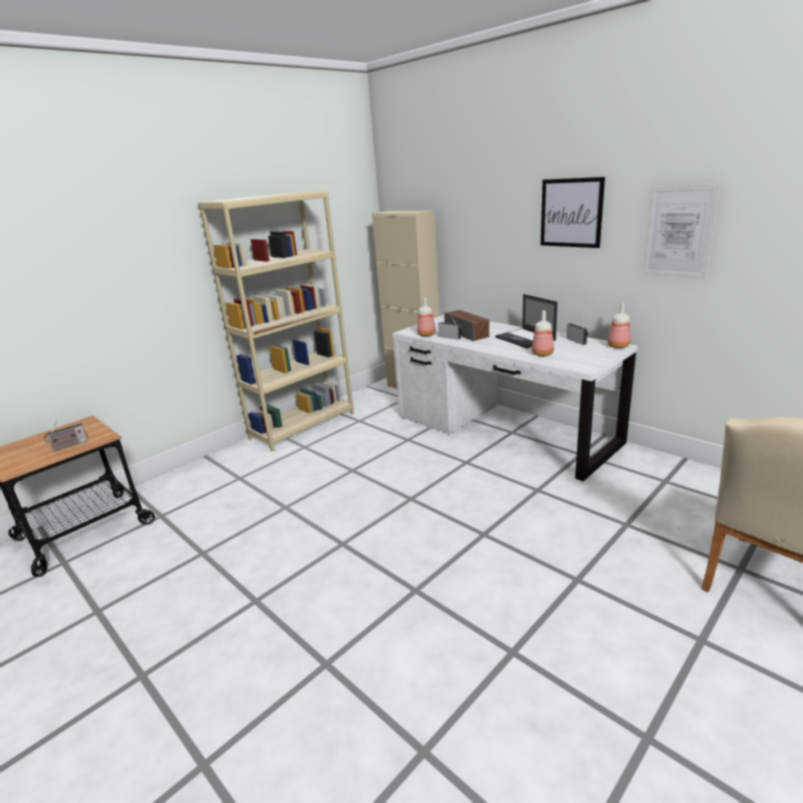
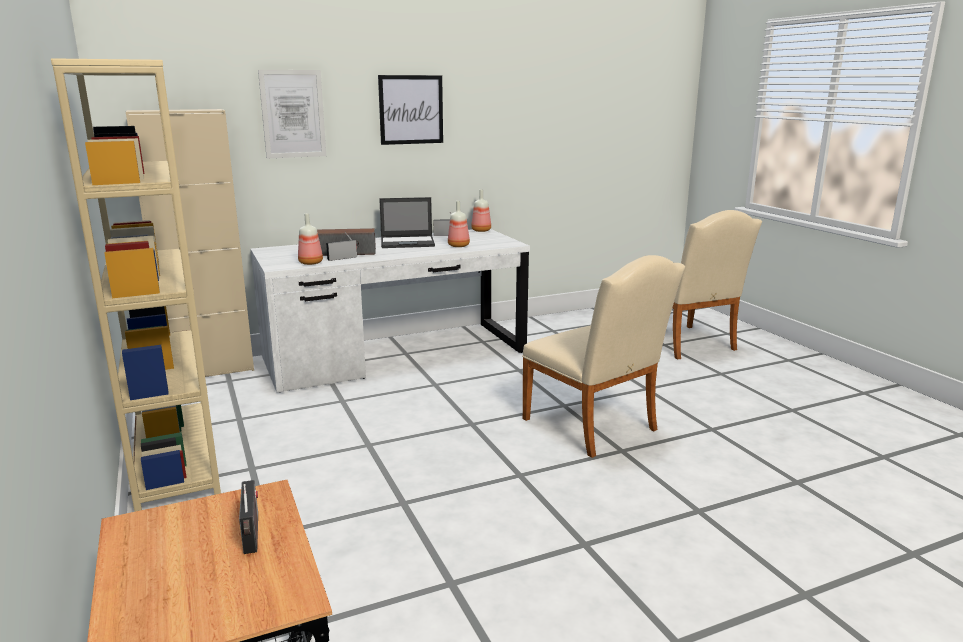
camera: 70 degrees left, 5 degrees down
(451, 563) = (595, 427): none -> beige chair
(678, 232) = (505, 124): picture -> picture (293, 114)

